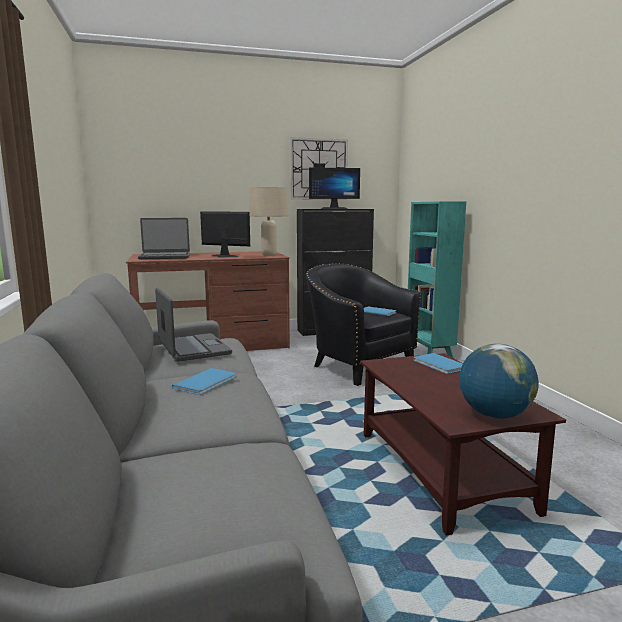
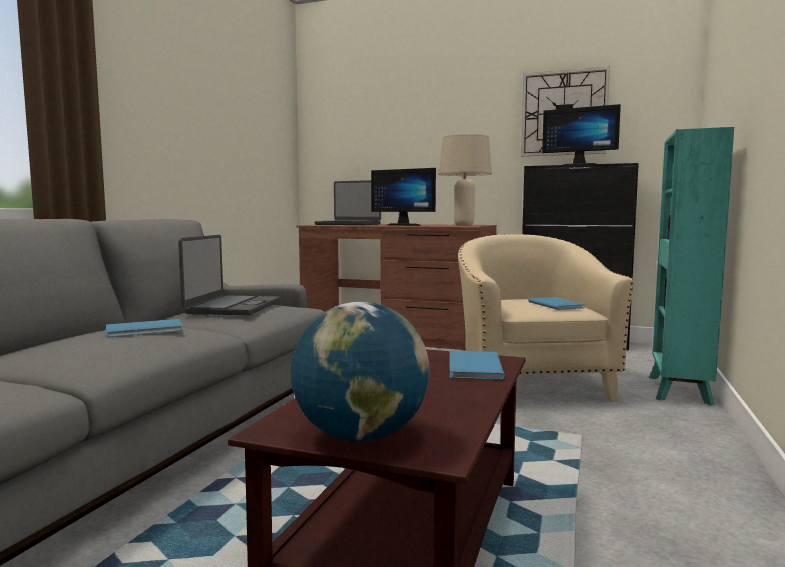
camera: 35 degrees right, 5 degrees down
(222, 256) = (405, 225): monitor -> monitor turned 150 degrees clockwise
(357, 366) = (530, 385): black armchair -> beige armchair

